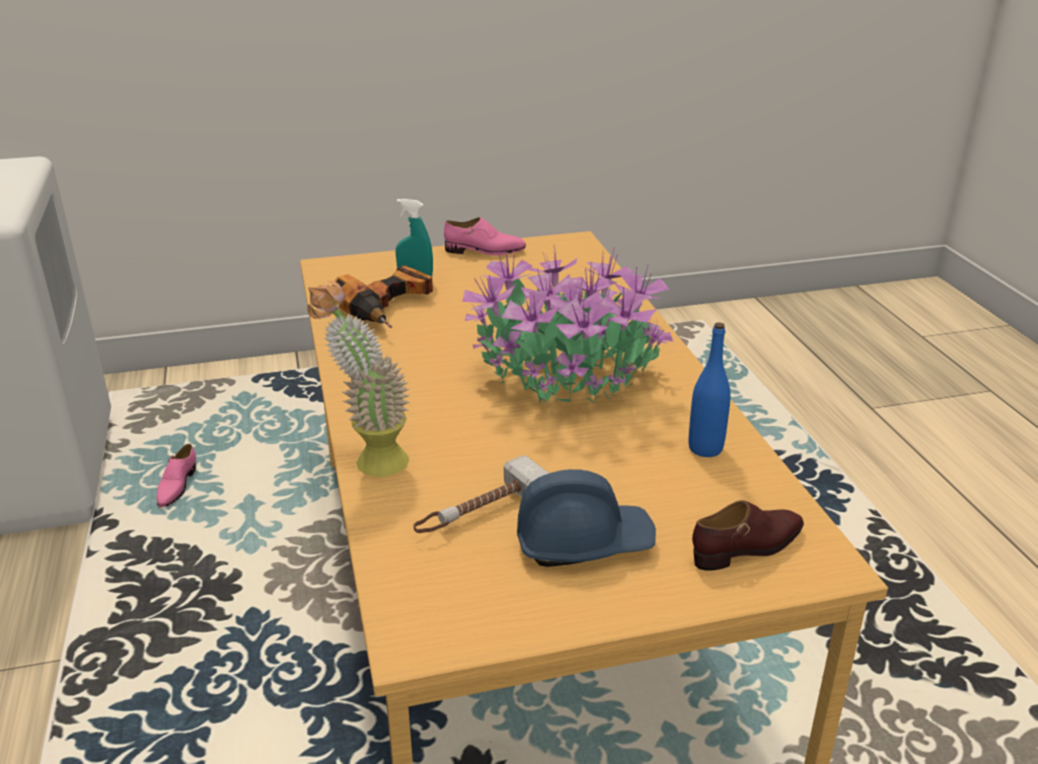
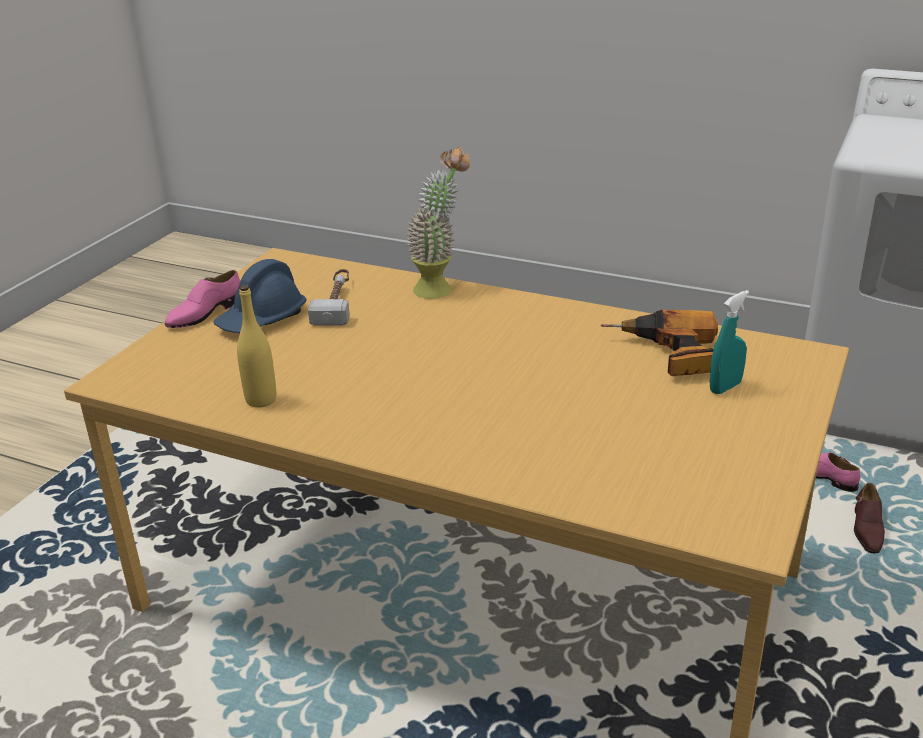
camera: 130 degrees right, 0 degrees up
(485, 250) = (777, 457): pink shoe -> pink shoe (204, 314)
(569, 379) = (432, 388): potted plant -> none
(705, 448) = (261, 400): blue bottle -> yellow bottle
(748, 547) = (166, 364): brown shoe -> brown shoe (866, 530)

